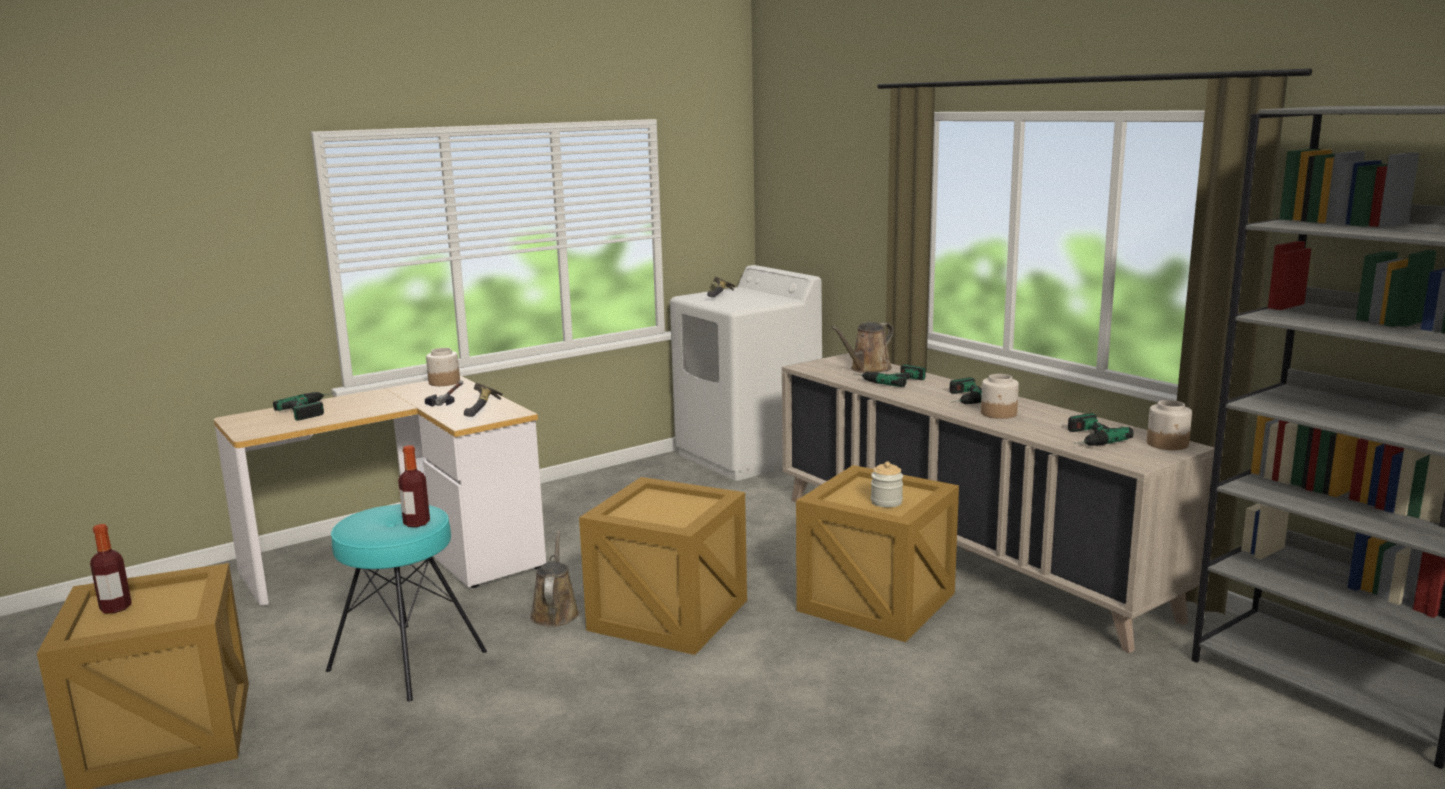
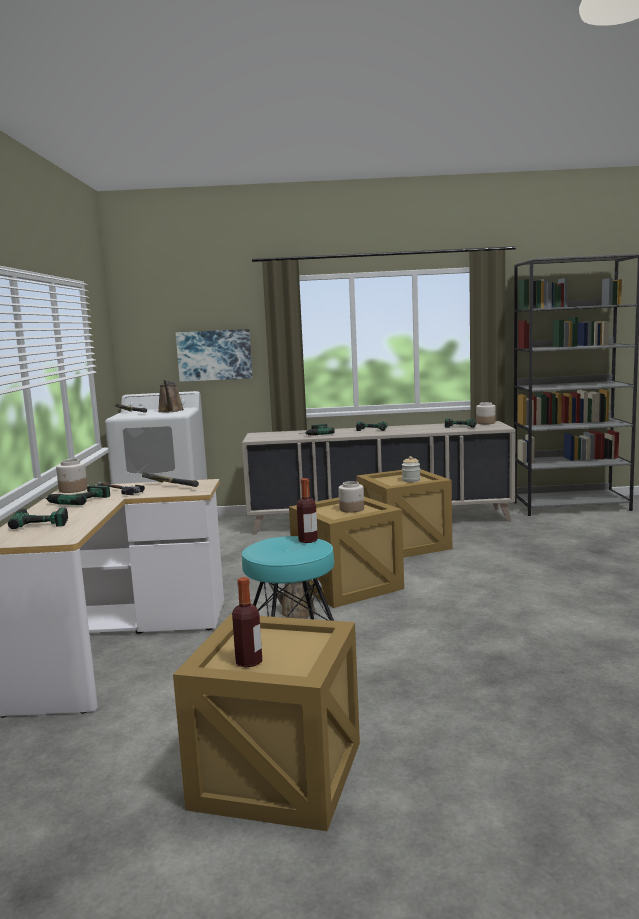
camera: 55 degrees left, 5 degrees down
(399, 395) = (73, 500): none -> power drill
(844, 227) = (214, 355): none -> picture
(867, 369) = (287, 434): brown watering can -> brown watering can (170, 411)
(999, 413) = (404, 430): jar -> jar (352, 509)

